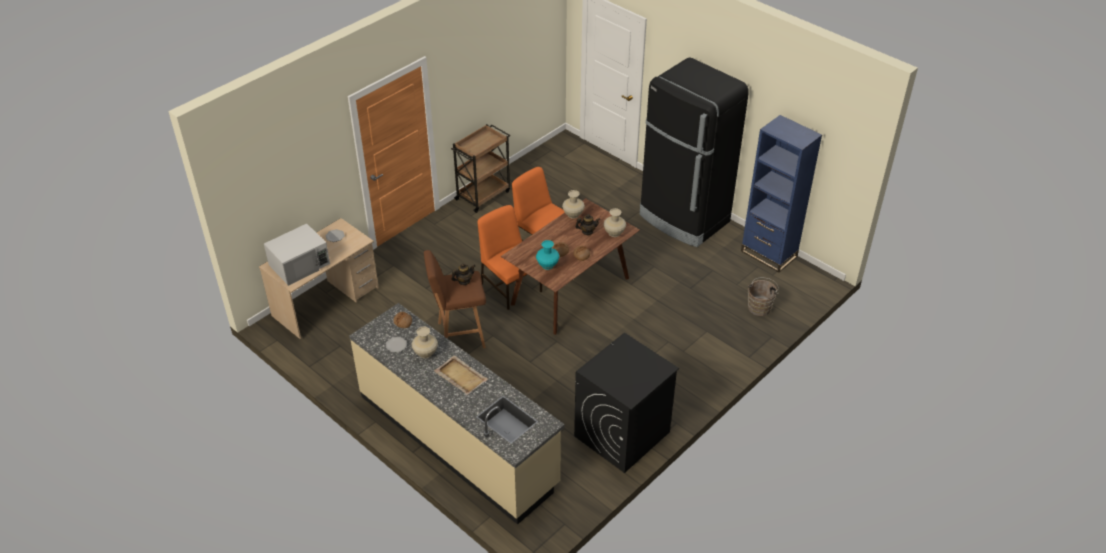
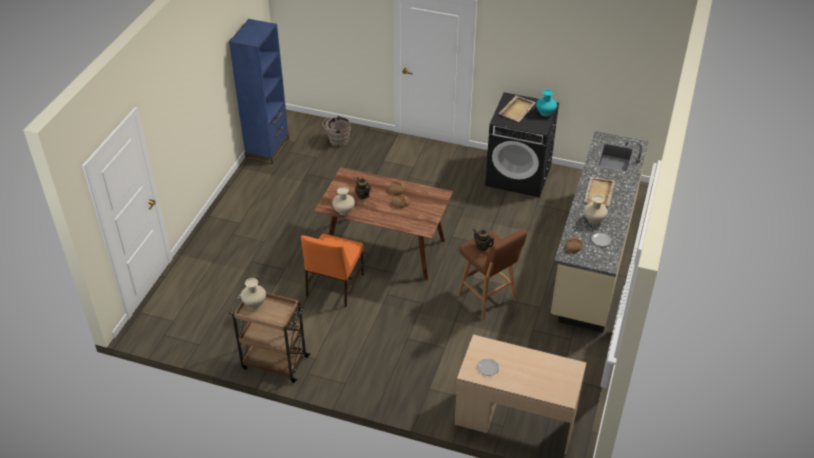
camera: 115 degrees left, 0 degrees up
(300, 264) = (547, 375): white microwave -> none
(511, 287) = (404, 288): orange chair -> none
(548, 265) = (424, 205): turquoise vase -> turquoise vase (545, 113)
(614, 233) = (355, 180): beige vase -> beige vase (254, 304)
(637, 365) = (517, 109): none -> beige tray
(684, 219) = (243, 206): black fridge -> none

